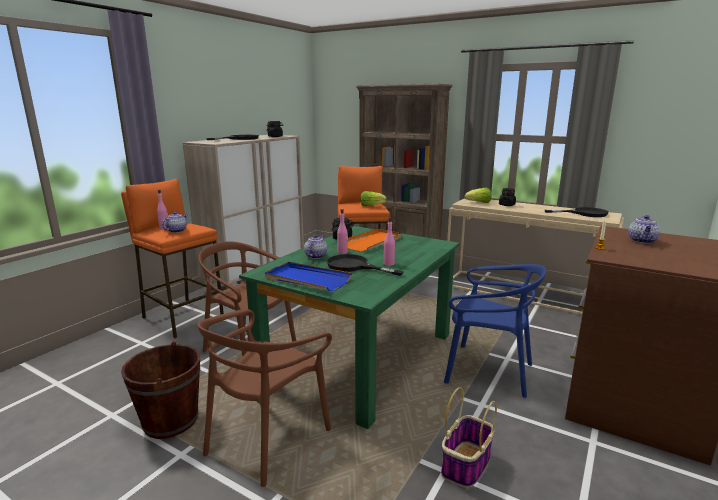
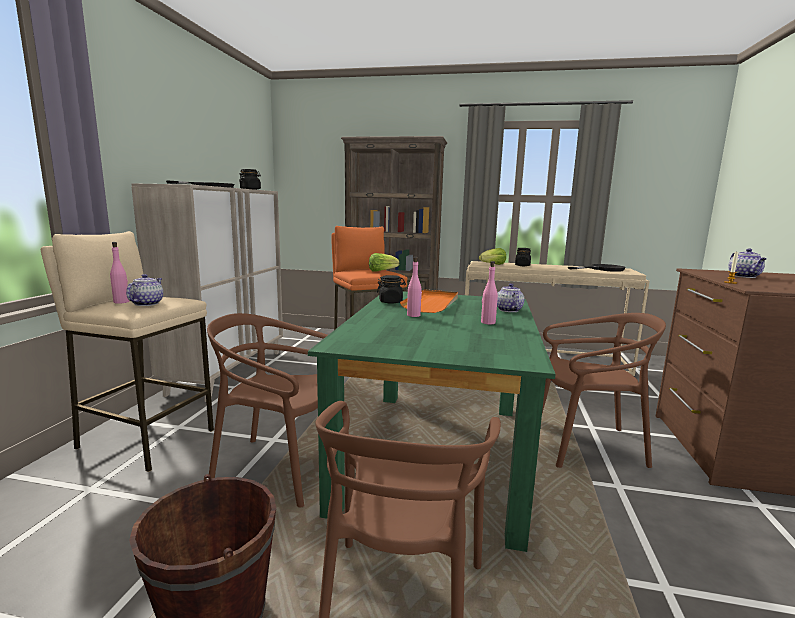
camera: 20 degrees left, 5 degrees down
(182, 318) = (146, 439): orange stool -> beige stool
(307, 279) = (416, 347): blue tray -> none
(315, 256) = (386, 321): teapot -> teapot (508, 310)
(354, 266) = (452, 328): black frying pan -> none
(466, 465) = (680, 573): basket -> none
(488, 371) = (587, 444): blue chair -> brown chair

